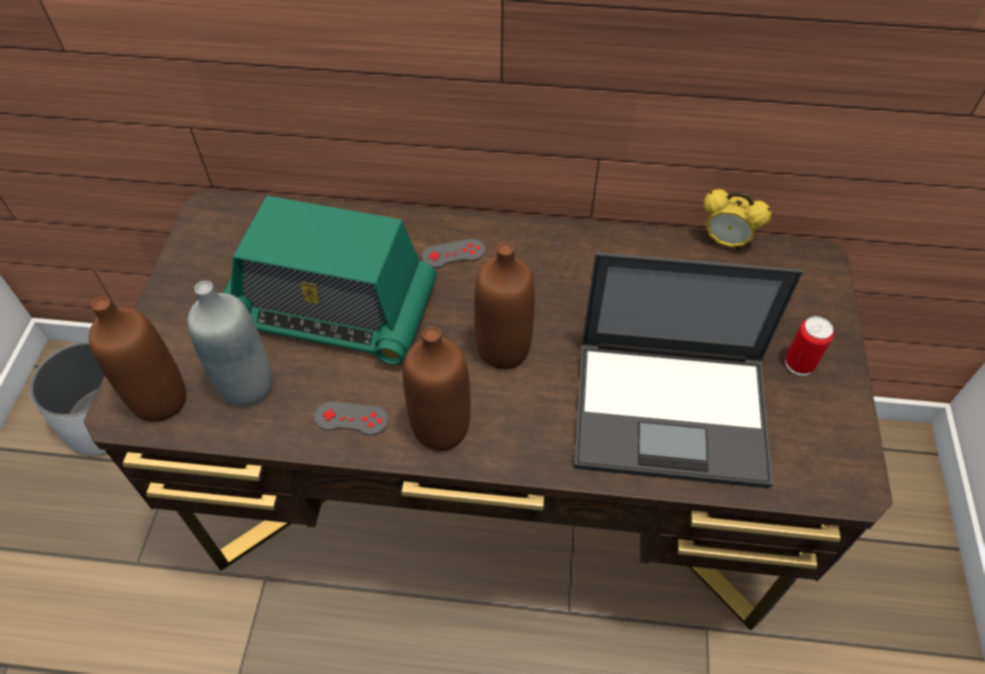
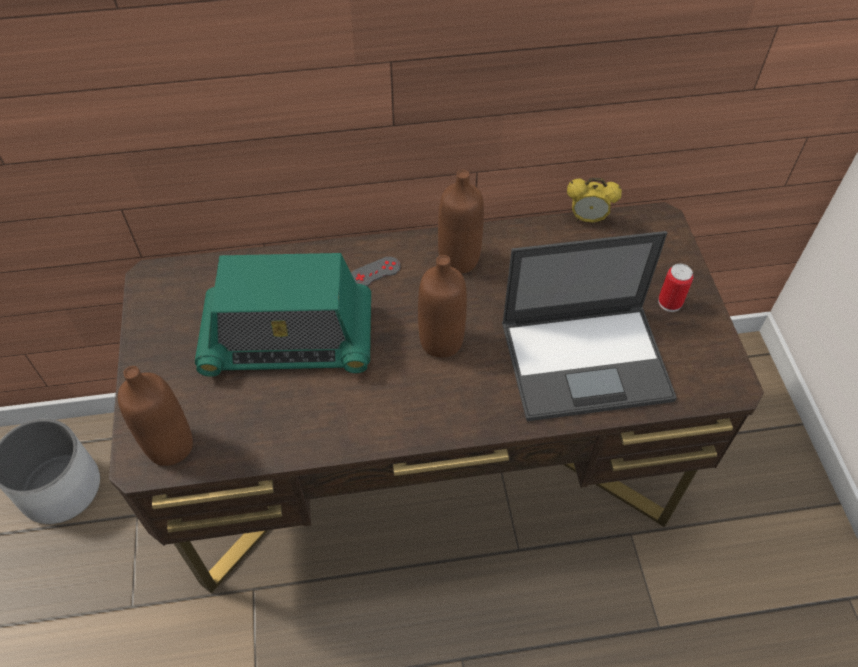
camera: 15 degrees left, 0 degrees up
(247, 385) = (240, 417): grey bottle -> none
(351, 418) = (337, 424): grey game controller -> none
(441, 428) = (412, 414): brown bottle -> brown bottle (459, 259)

